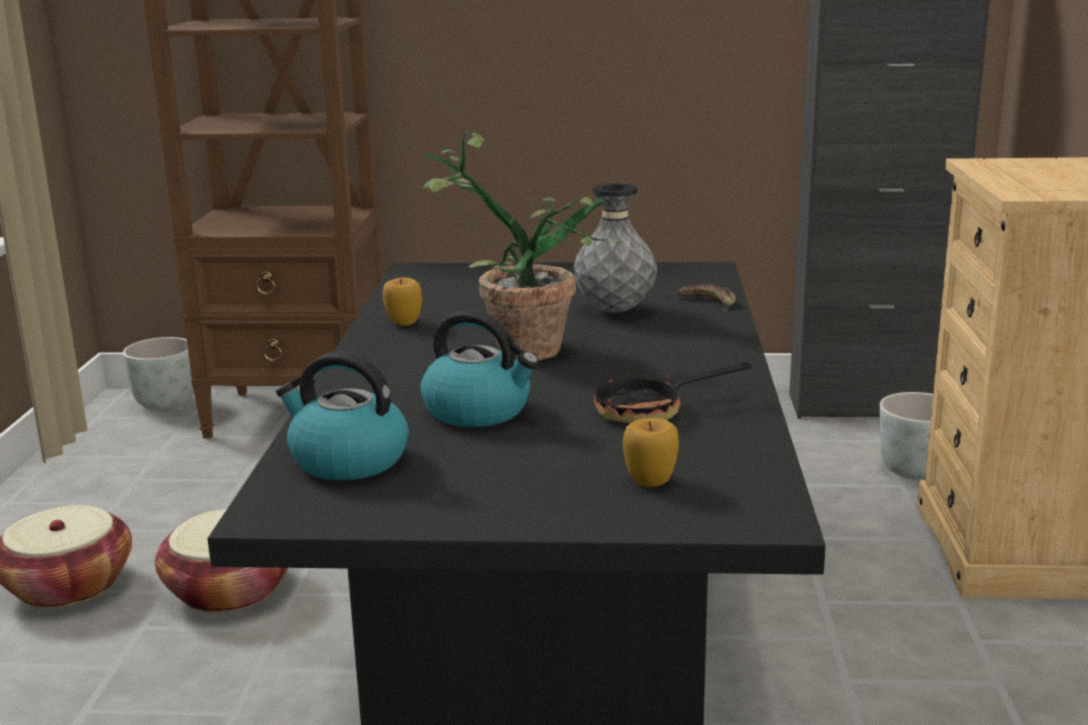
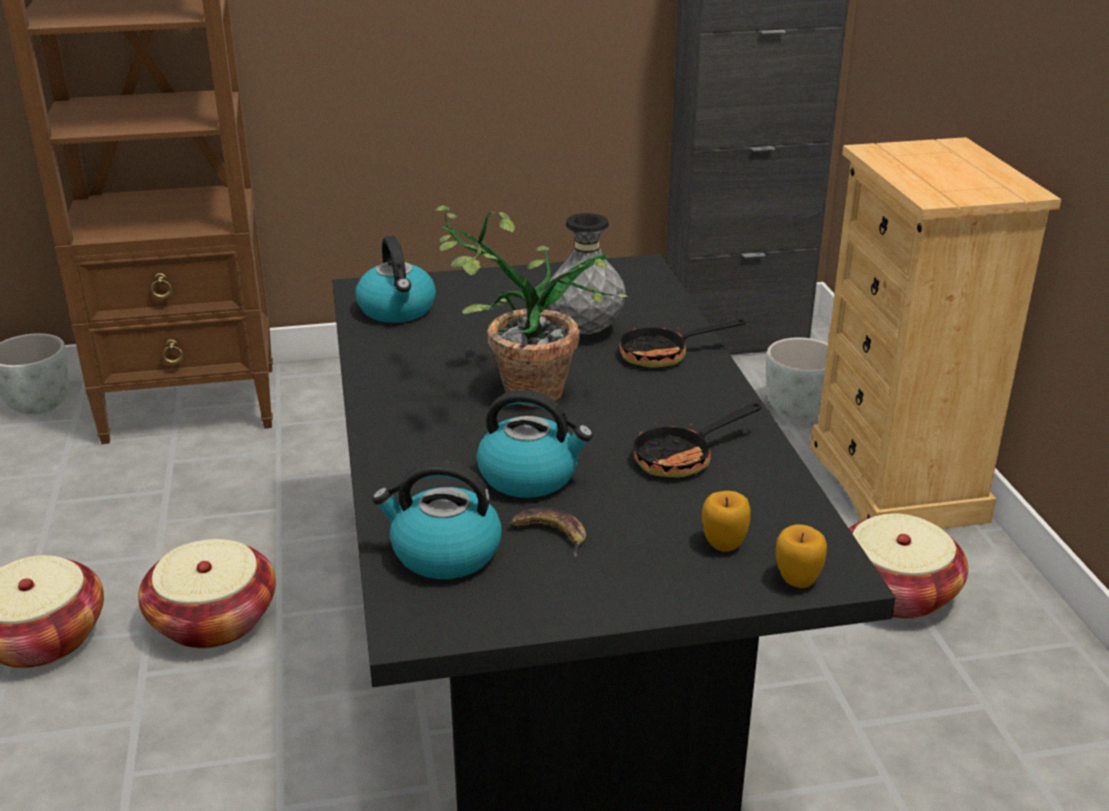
camera: 15 degrees left, 10 degrees up
(404, 323) = (393, 365): apple -> apple (797, 580)
(437, 286) = (397, 310): none -> kettle
(686, 333) = (664, 354): none -> frying pan
(707, 302) = (663, 311): banana -> banana (549, 534)
(970, 653) = (895, 592): none -> basket

